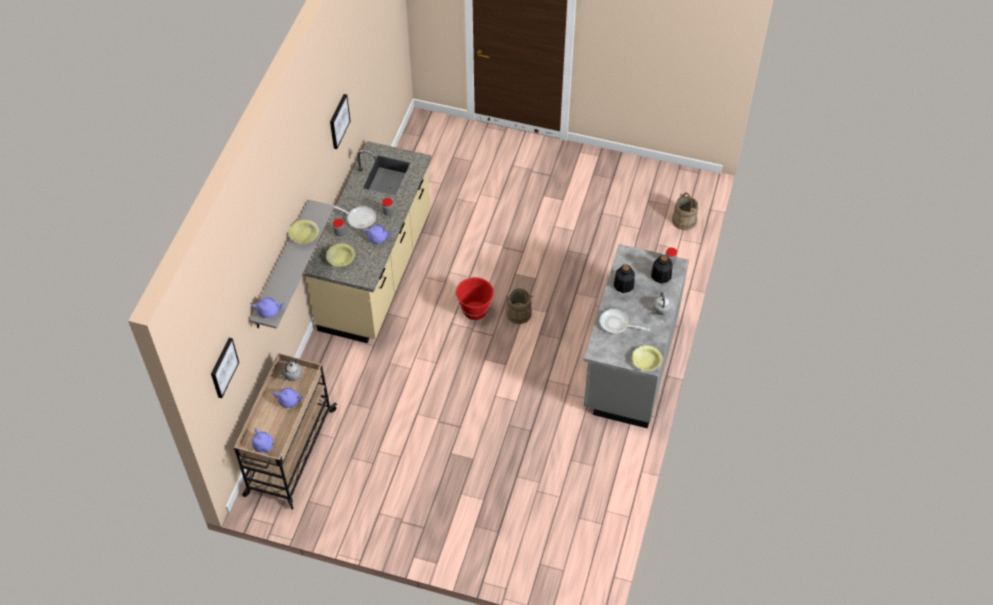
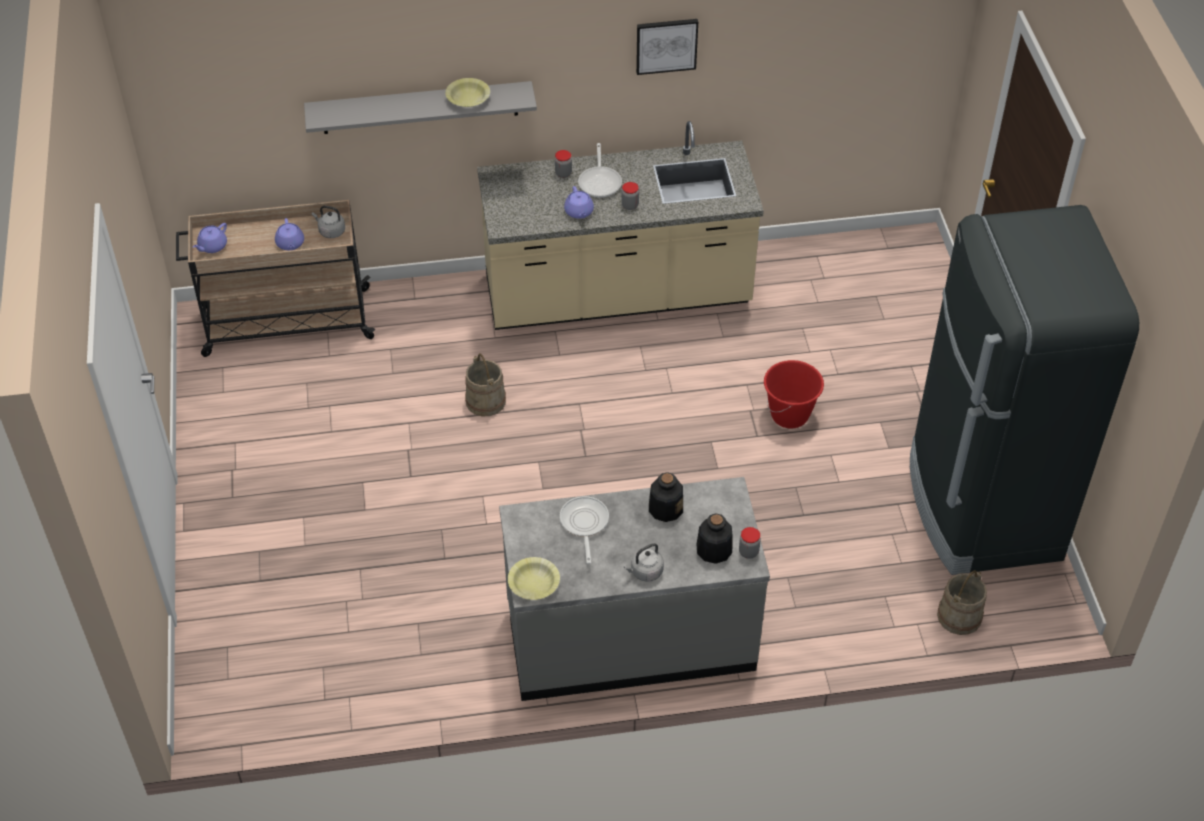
camera: 65 degrees right, 5 degrees down
(223, 367) = (214, 105): picture -> none
(269, 311) = (326, 114): purple teapot -> none
(340, 258) = (521, 190): yellow bowl -> none
(475, 310) = (616, 421): red bucket -> red bucket (790, 415)
(518, 313) = (642, 471): beige bucket -> beige bucket (486, 401)
(622, 181) = (981, 508): none -> black fridge

